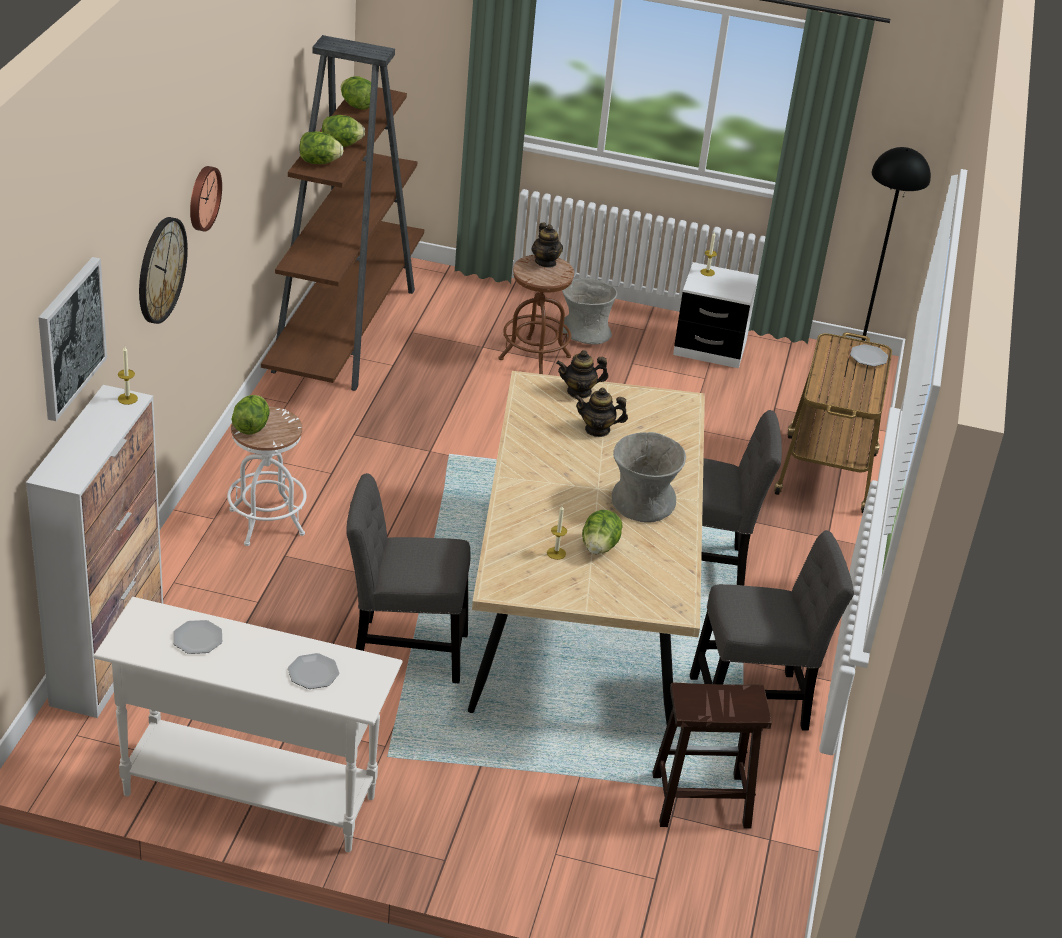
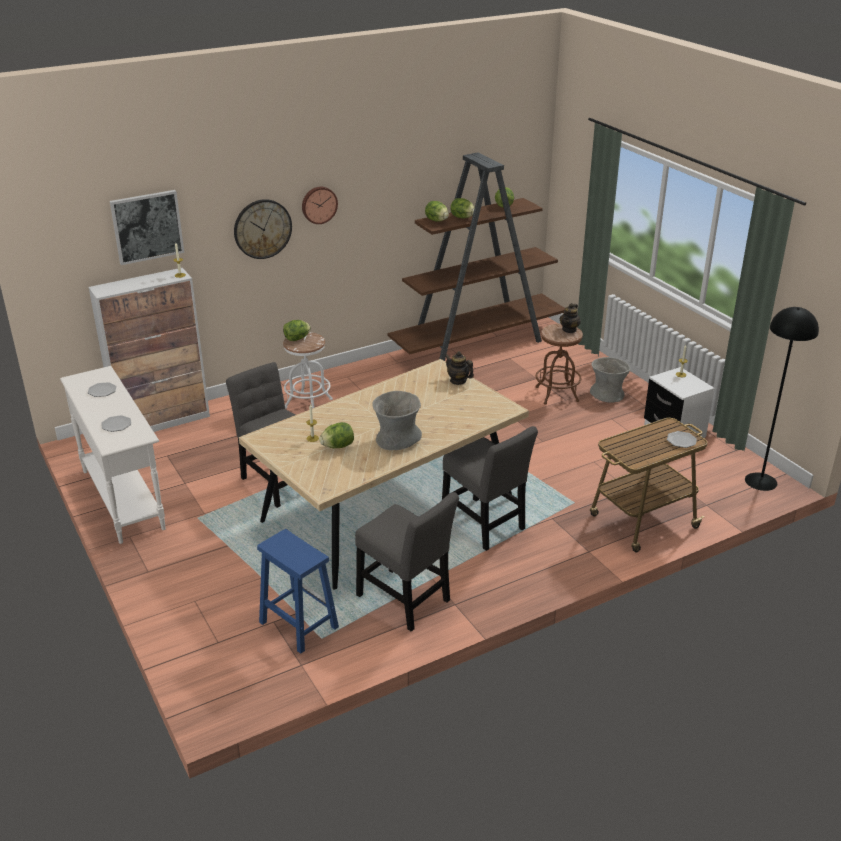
camera: 50 degrees right, 5 degrees down
(597, 429) = (435, 400): teapot -> none
(699, 800) = (297, 624): brown stool -> blue stool

